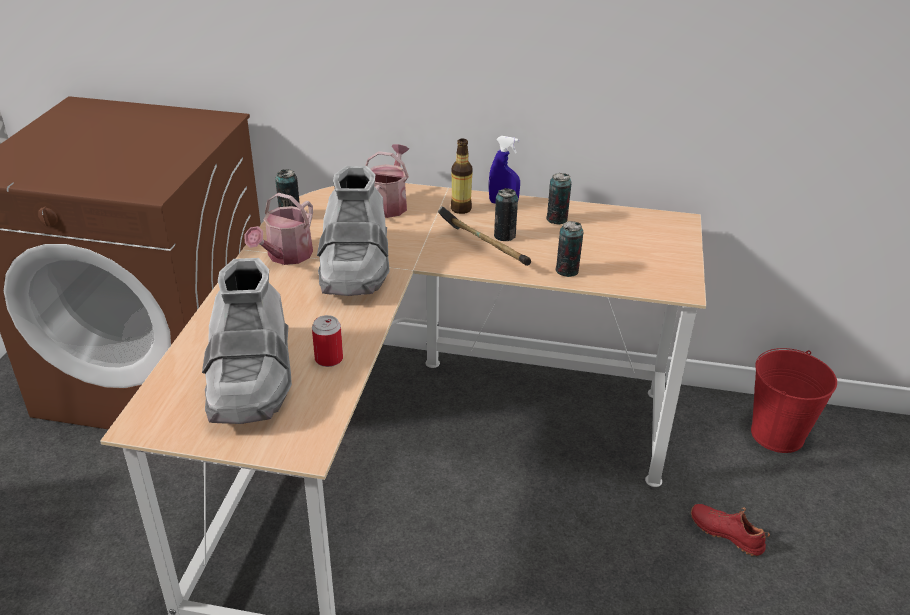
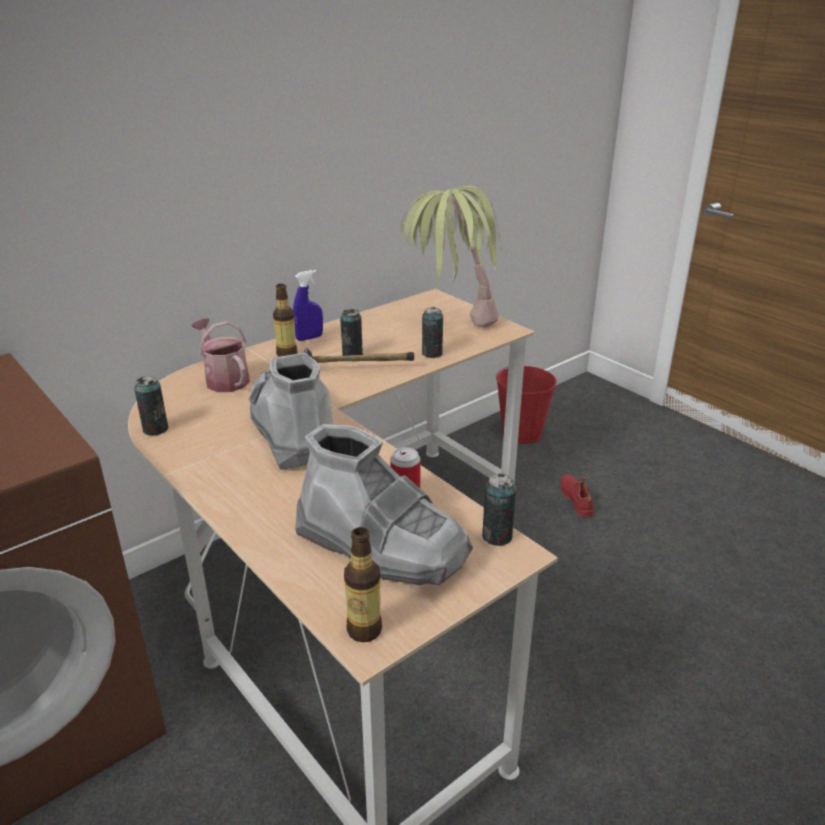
camera: 50 degrees left, 5 degrees down
(151, 416) = (364, 630): none -> bottle
(286, 256) = (218, 456): watering can -> none
(355, 267) = (292, 430): grey boot -> grey boot turned 150 degrees counterclockwise
(557, 219) = (364, 330): can -> can (497, 536)
(635, 257) = (451, 326): none -> potted plant
(727, 533) = (577, 500): red shoe -> red shoe turned 90 degrees clockwise

